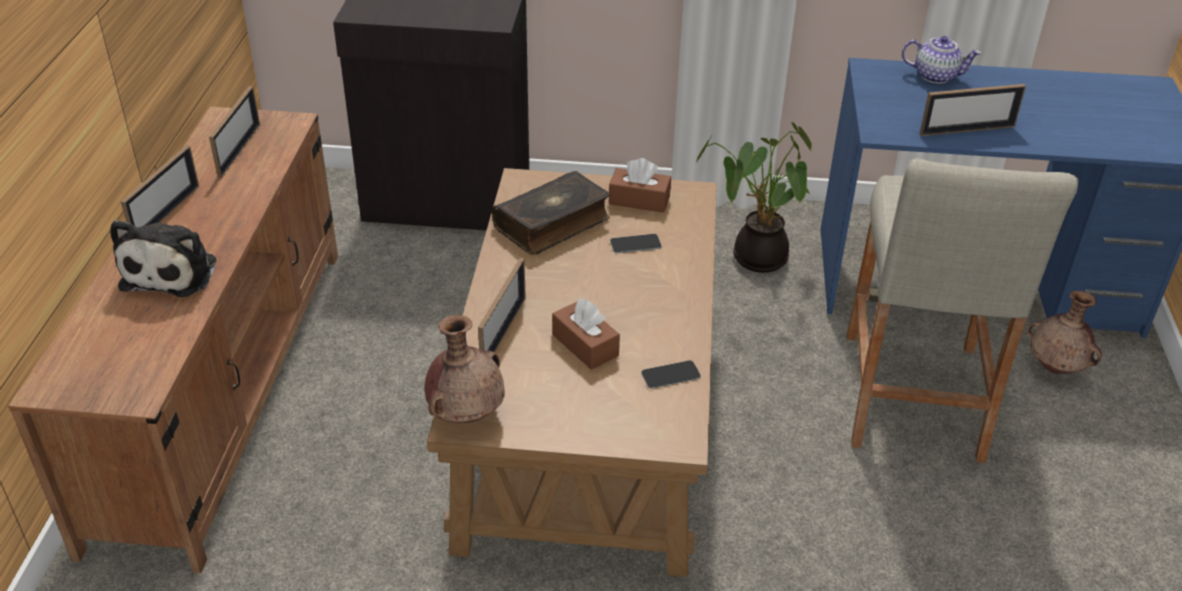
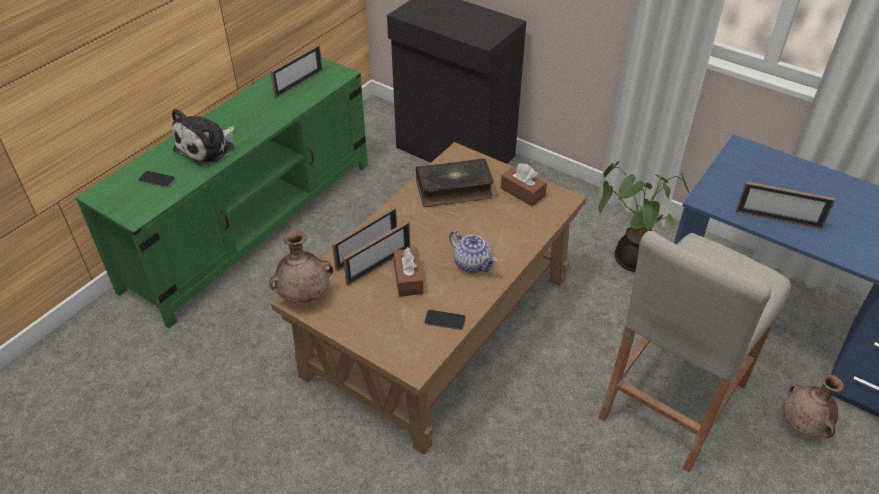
camera: 30 degrees right, 5 degrees up
(166, 214) = (231, 111): picture frame -> picture frame (378, 266)
(224, 386) = (253, 224): brown tv stand -> green tv stand
(635, 244) = (495, 222): phone -> phone (157, 179)
(936, 76) = (791, 168): teapot -> teapot (472, 264)

